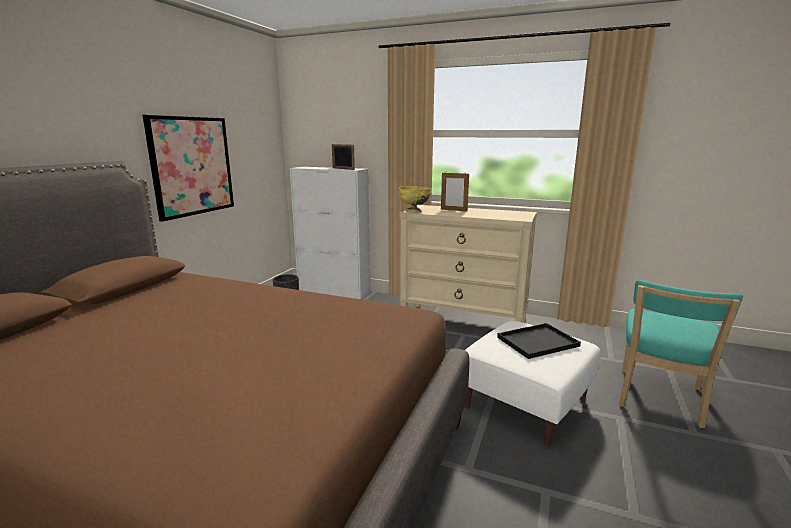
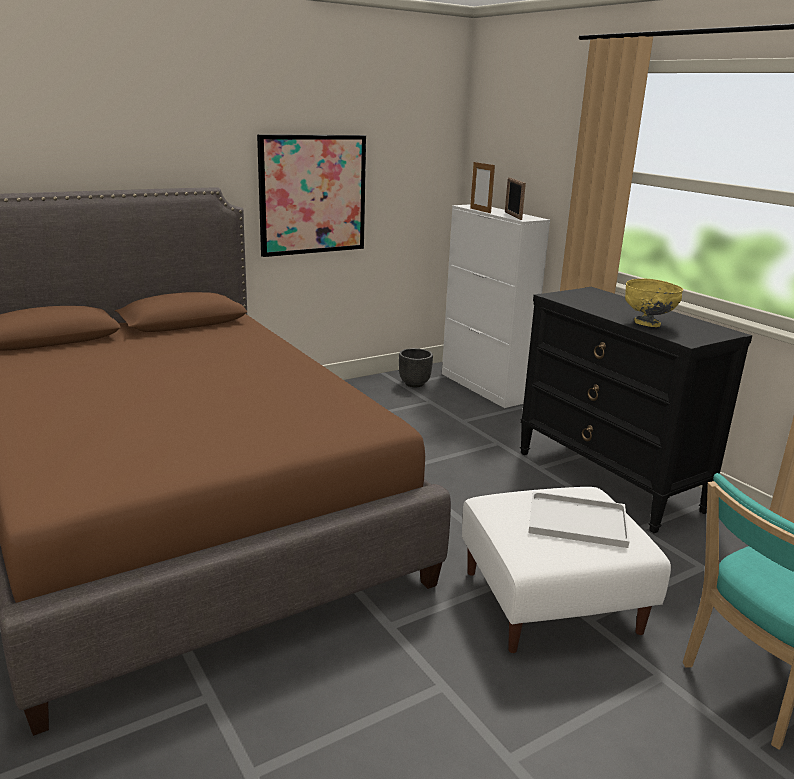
camera: 35 degrees right, 5 degrees up
(414, 211) = (557, 296): yellow bowl -> yellow bowl (647, 324)
(454, 210) = (619, 305): picture frame -> picture frame (480, 210)
(464, 322) = (608, 481): beige dresser -> black dresser
(537, 342) = (575, 521): black tray -> white tray

